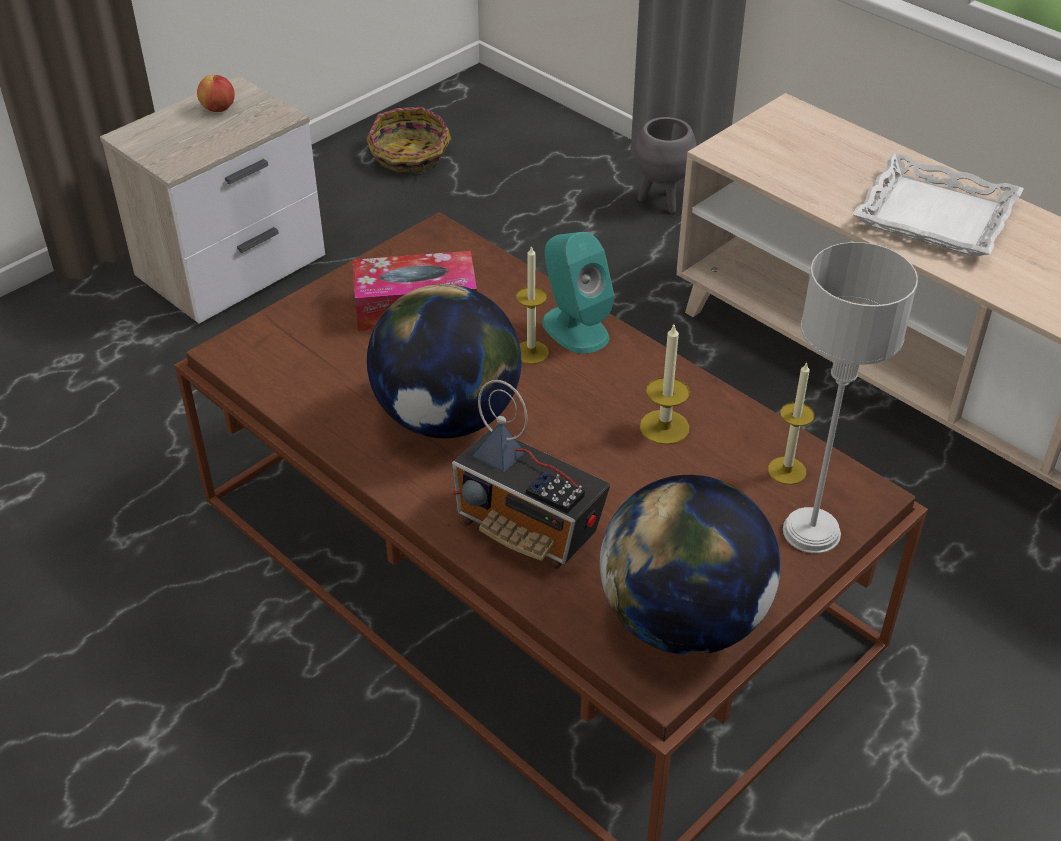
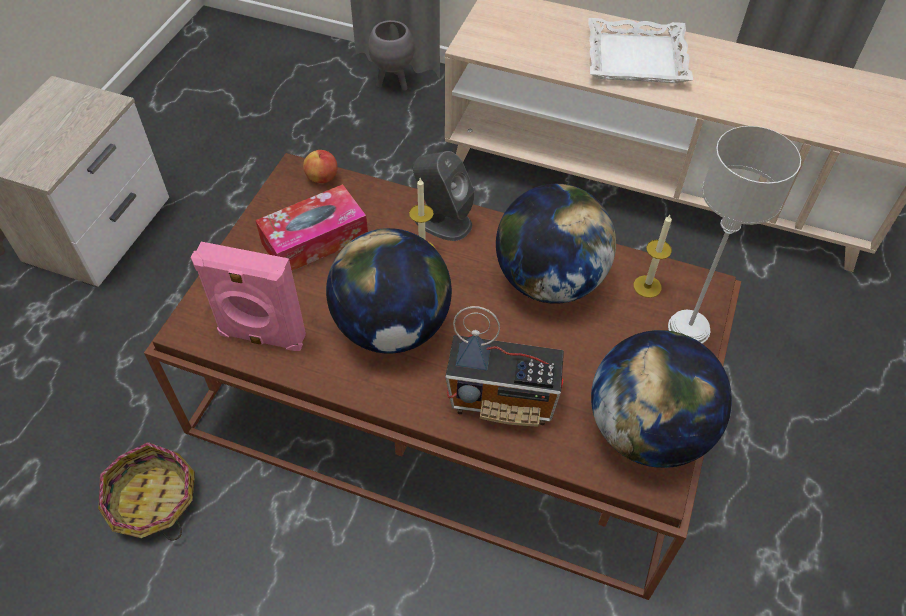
camera: 25 degrees left, 10 degrees up
(218, 109) = (52, 111): apple -> apple (322, 178)
(299, 383) = (261, 337): none -> pink speaker
(409, 156) = (190, 96): basket -> basket (153, 501)
(574, 329) = (442, 221): turquoise speaker -> grey speaker
(664, 427) = (549, 280): candle -> globe

